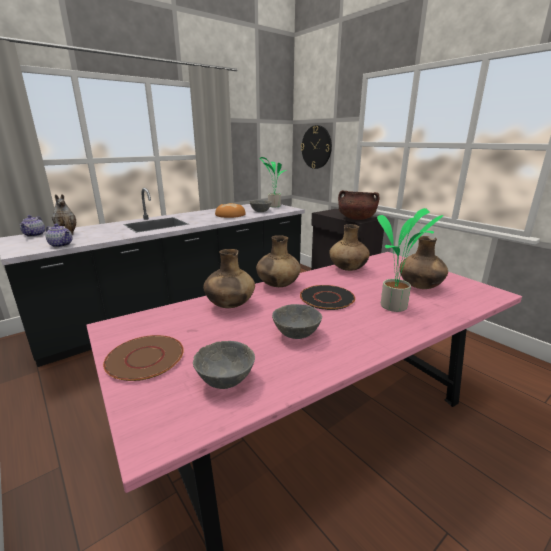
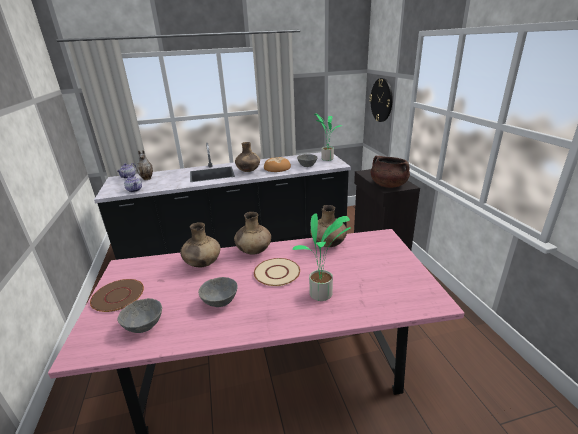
camera: 25 degrees right, 5 degrees up
(327, 298) = (277, 272): black plate -> beige plate
(420, 287) = (370, 278): brown vase -> brown vase (248, 171)

